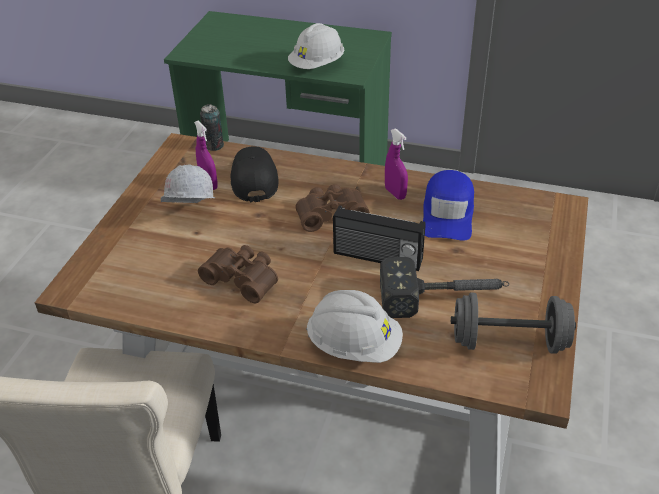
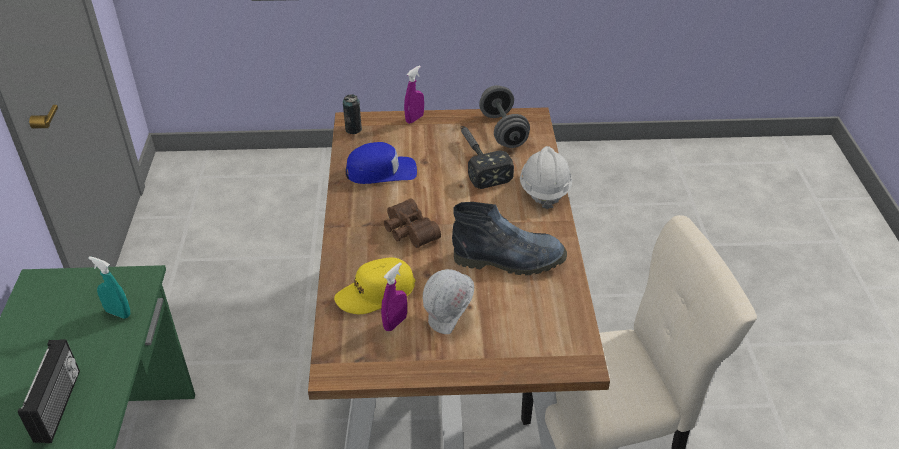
camera: 110 degrees left, 0 degrees up
(214, 146) = (325, 342): can -> can (353, 129)
(243, 278) = (511, 259): brown binoculars -> boot
(254, 179) = (375, 293): black cap -> yellow cap
(317, 65) = (118, 313): white hard hat -> turquoise spray bottle
(377, 258) = (451, 196): radio -> radio (59, 405)
(395, 193) = (365, 202): purple spray bottle -> purple spray bottle (414, 119)

